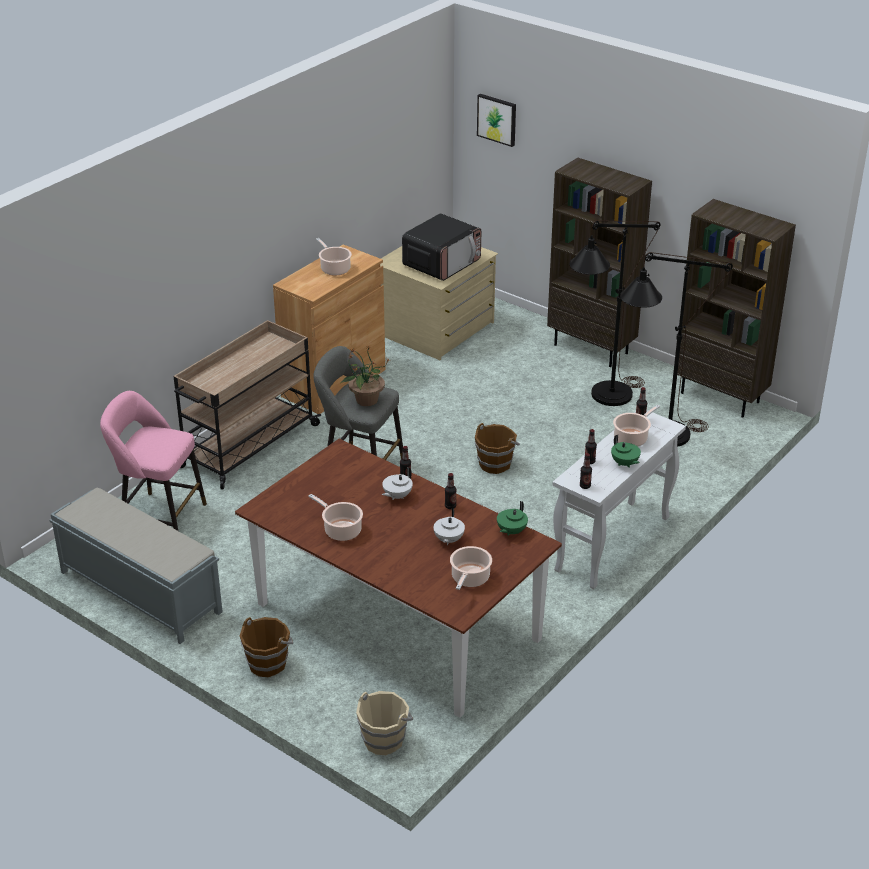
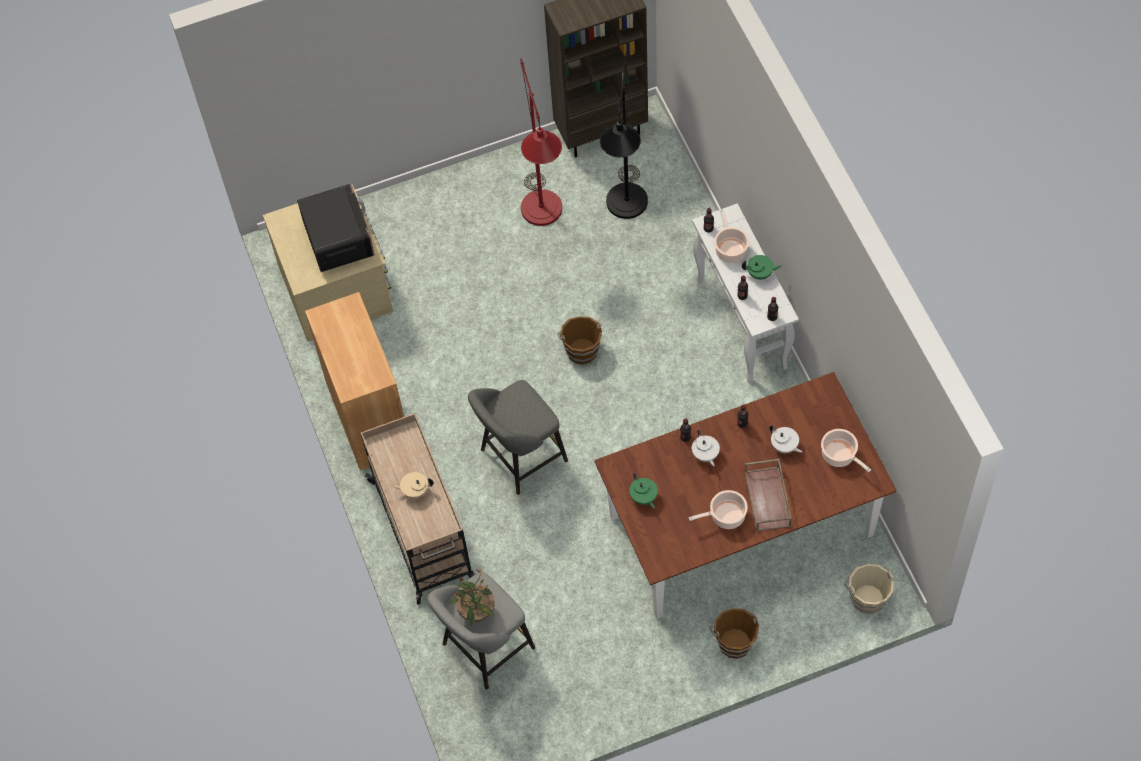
camera: 55 degrees left, 25 degrees up
(139, 591) = (582, 704): grey bench -> none
(159, 517) = (484, 649): pink stool -> grey stool
(239, 369) = (415, 490): none -> beige teapot
(334, 268) = (348, 339): cooking pot -> none
(366, 400) = (526, 411): potted plant -> potted plant (476, 611)
(381, 550) = (768, 499): none -> brown tray
(497, 119) = (280, 81): picture -> none
(511, 531) = (800, 398): green teapot -> green teapot (643, 497)
(592, 349) = (461, 183): brown bookcase -> none
(603, 399) = (543, 218): black floor lamp -> red floor lamp

